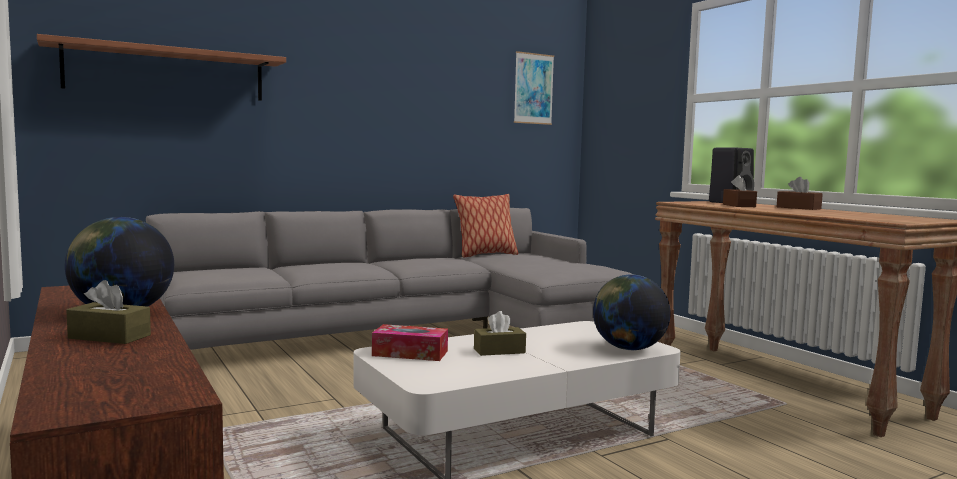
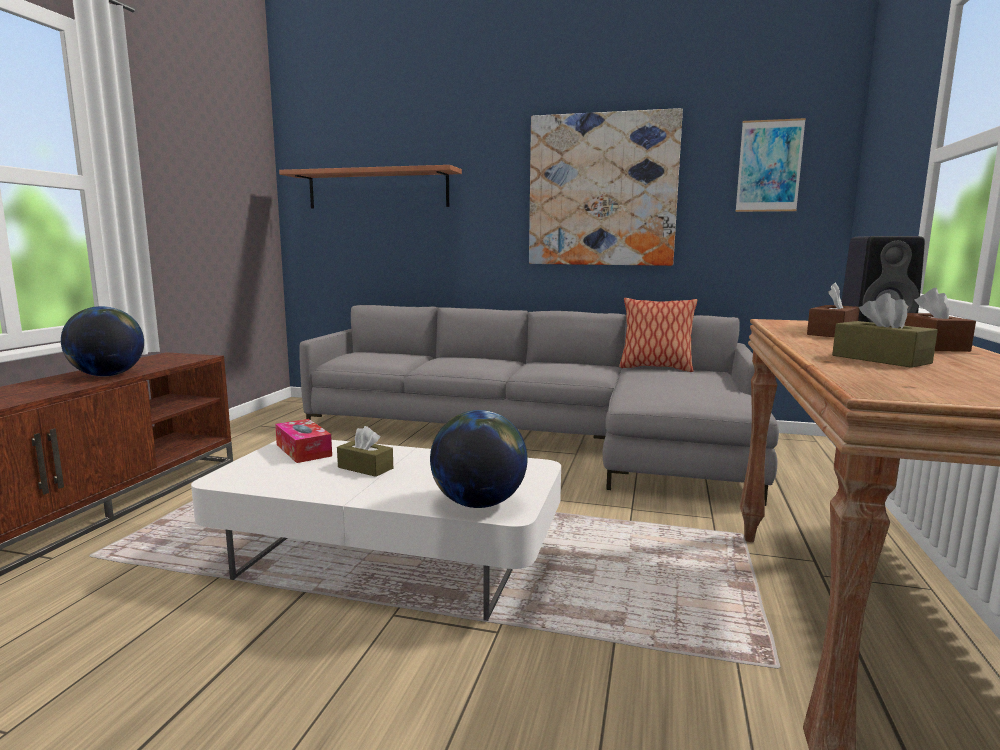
camera: 45 degrees right, 5 degrees up
(109, 337) = (31, 390): brown tissue box -> brown tissue box (880, 359)
(415, 97) = (602, 190): none -> picture

